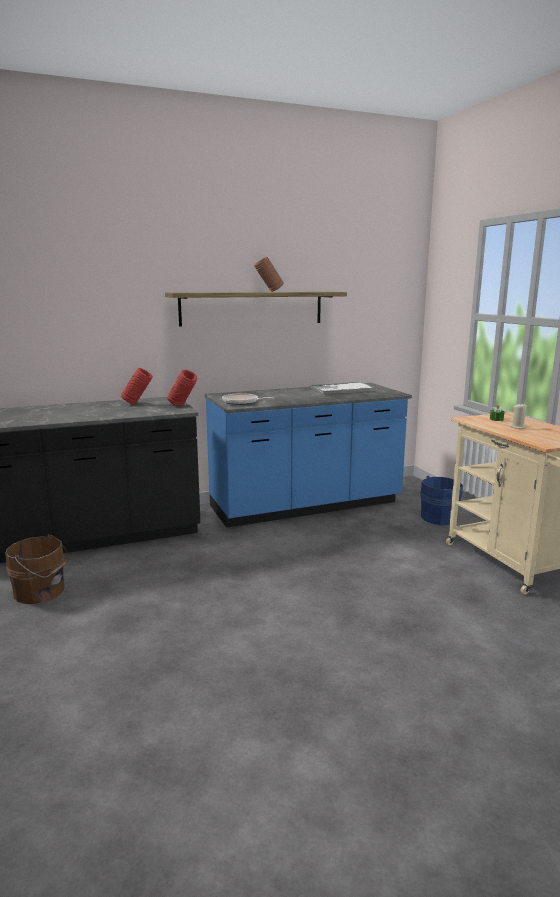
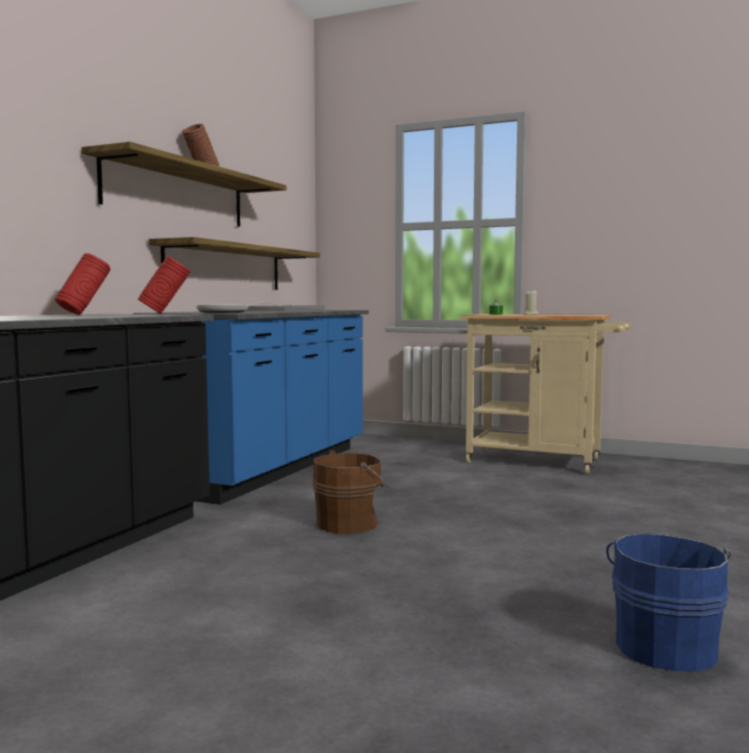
camera: 45 degrees left, 10 degrees down
(41, 592) = (105, 633): brown bucket -> brown bucket (350, 523)
(302, 355) = (225, 268): none -> shelf
(440, 517) = (417, 449): blue bucket -> blue bucket (665, 645)

